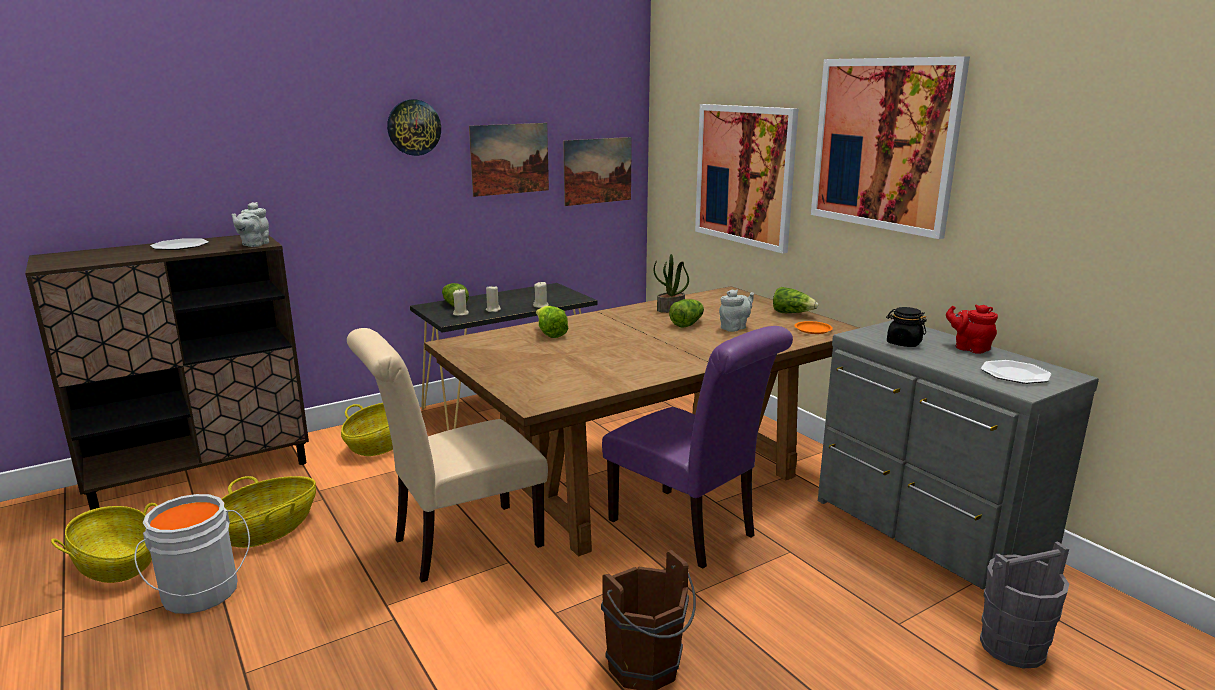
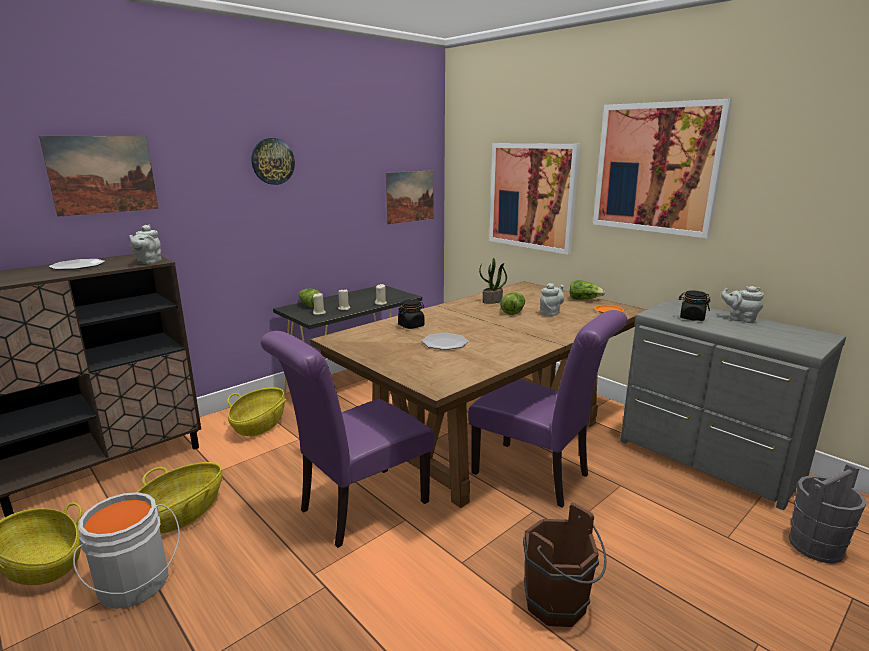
camera: 10 degrees left, 0 degrees up
(458, 544) = (357, 508): beige chair -> purple chair
(510, 159) = (346, 187): picture -> picture (102, 175)
(550, 334) = (411, 326): lettuce -> black jar
(969, 348) = (740, 319): red teapot -> grey teapot
(1015, 374) = (789, 337): plate -> plate (445, 343)

